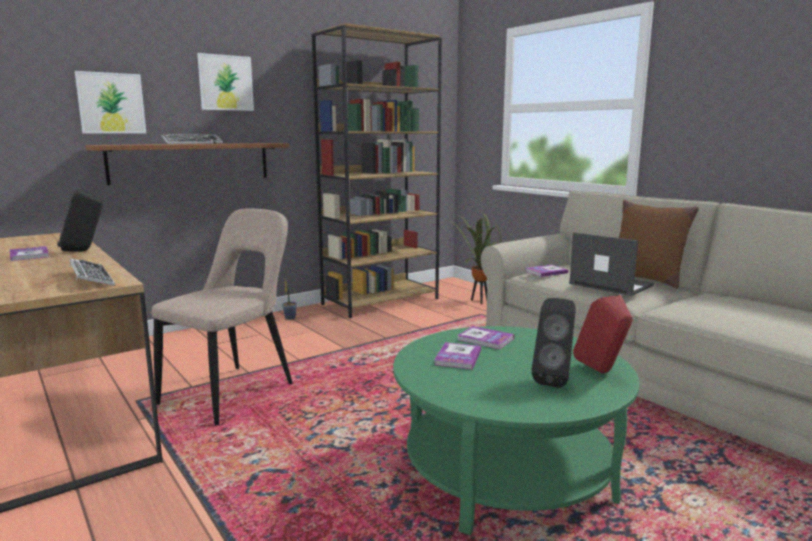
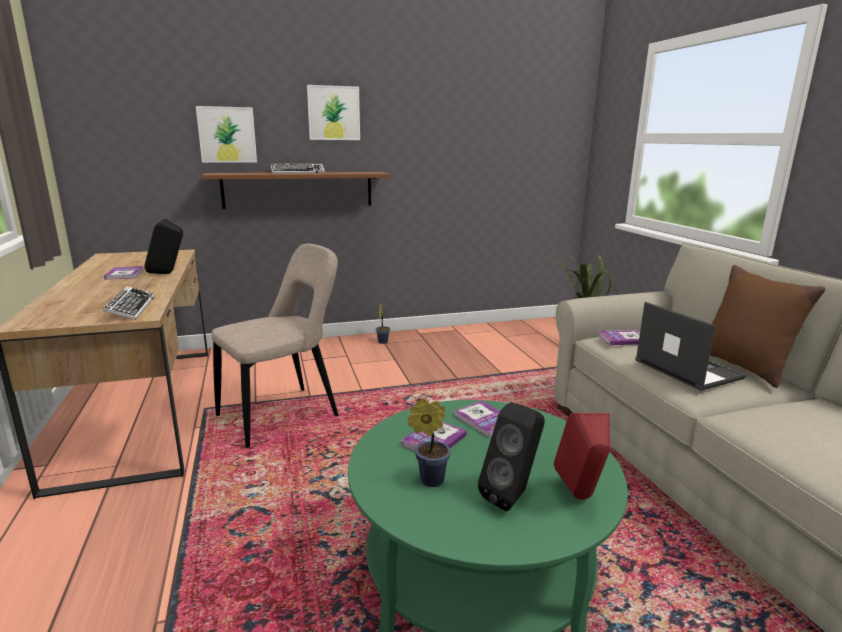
camera: 20 degrees right, 5 degrees up
(381, 301) = (479, 335): brown bookcase -> none
(480, 382) = (428, 480): none -> potted plant

